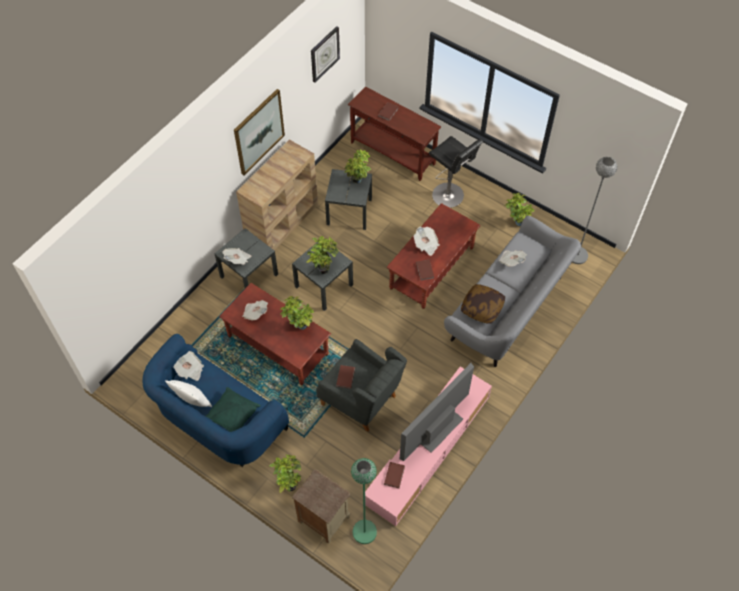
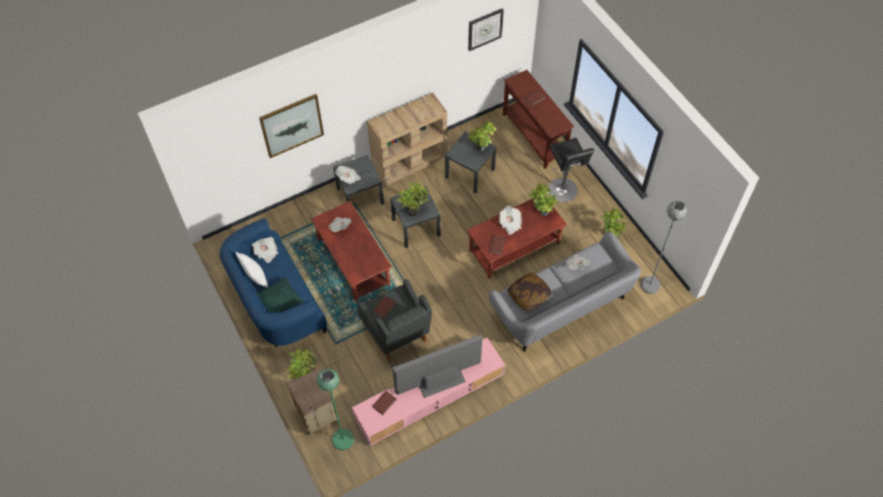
camera: 25 degrees right, 0 degrees up
(259, 132) = (400, 77): picture -> picture (292, 125)
(299, 326) = (369, 251): potted plant -> potted plant (541, 212)

